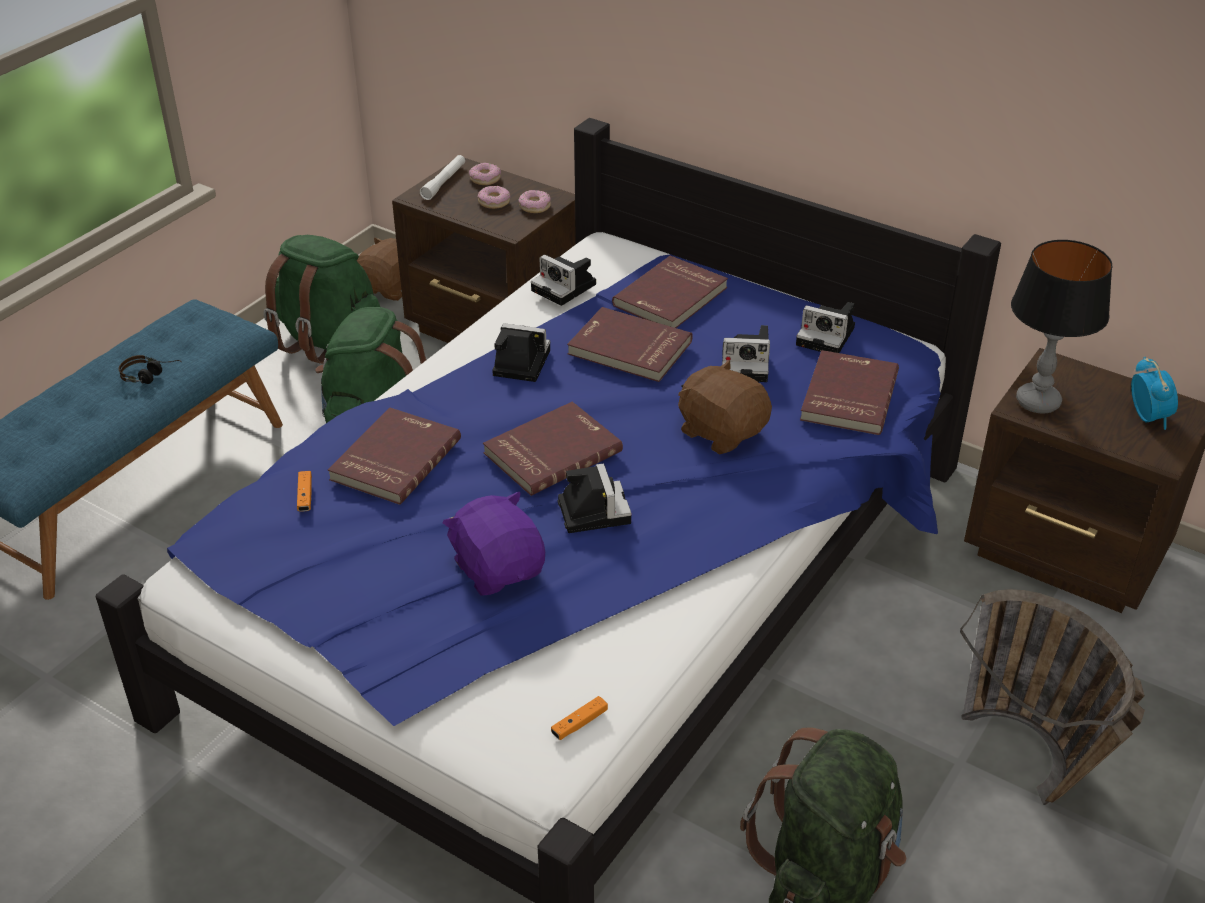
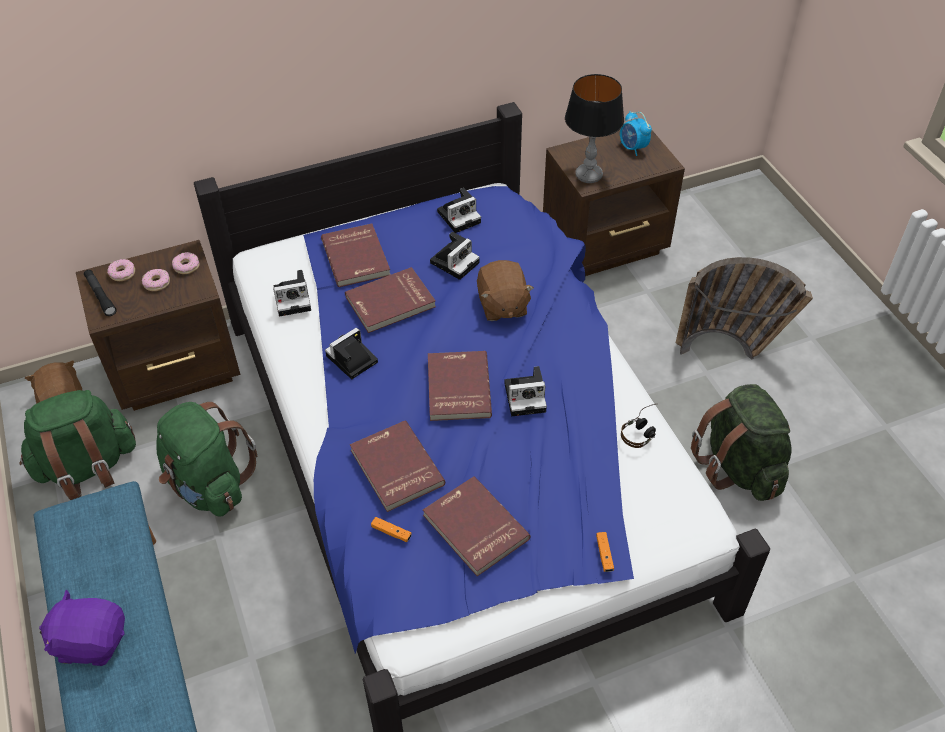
camera: 55 degrees left, 10 degrees up
(152, 376) = (121, 577): headphones -> headphones (642, 430)
(444, 182) = (100, 296): white flashlight -> black flashlight
(498, 569) = (539, 465): purple plush toy -> purple plush toy (91, 641)
(579, 723) = (683, 492): orange game controller -> orange game controller (604, 554)
(592, 510) = (526, 396): camera -> camera turned 150 degrees clockwise
(722, 431) = (502, 305): brown plush toy -> brown plush toy turned 90 degrees counterclockwise
(847, 396) = (520, 239): red book -> red book (474, 528)
(1147, 417) = (633, 148): alarm clock -> alarm clock turned 150 degrees counterclockwise

